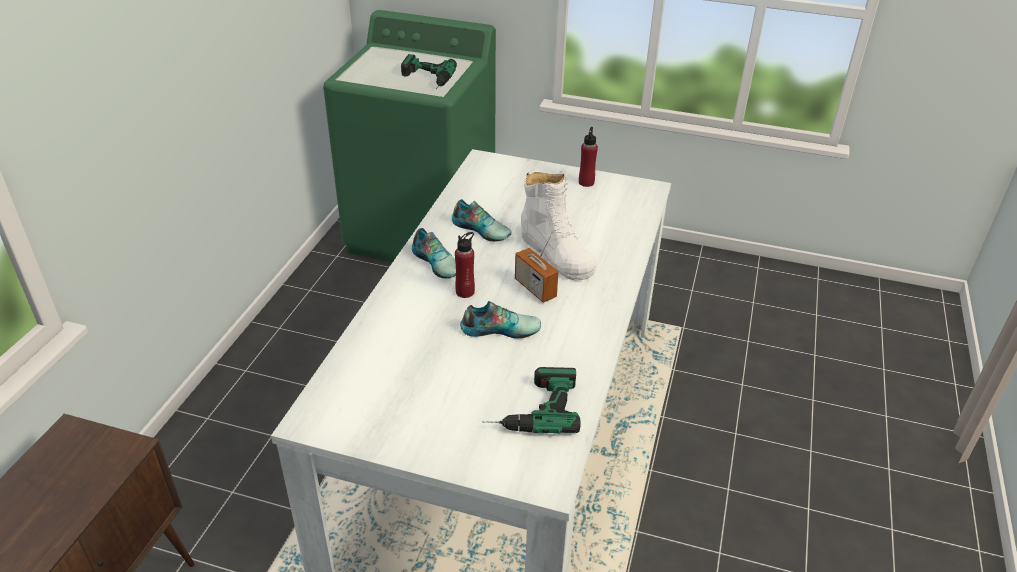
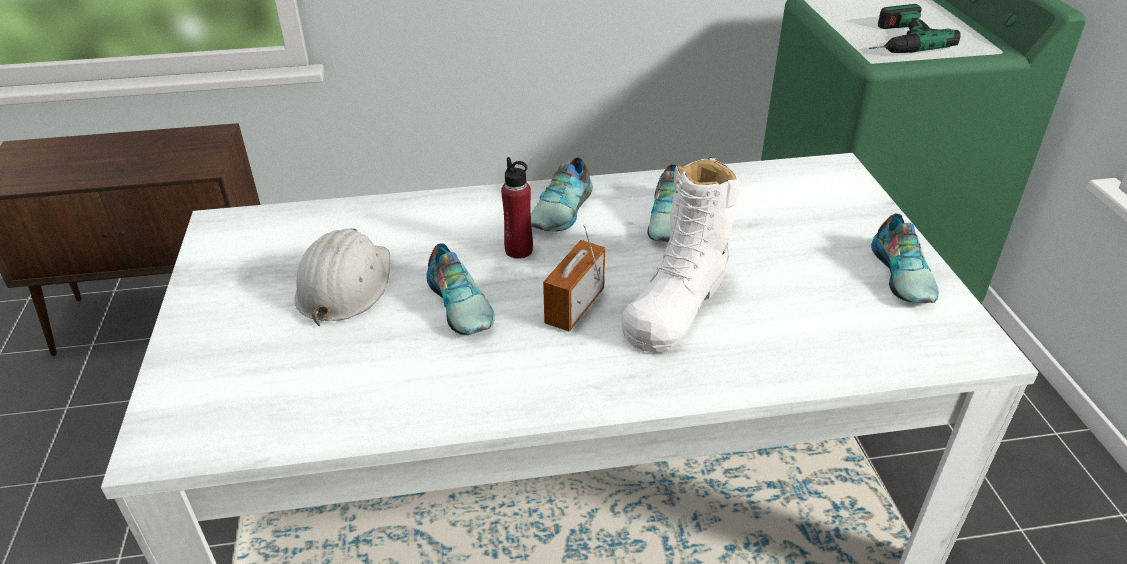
camera: 65 degrees right, 0 degrees up
(442, 372) = (344, 285): none -> white hard hat
(531, 407) = (307, 382): power drill -> none
(586, 182) = (904, 274): red bottle -> shoe

